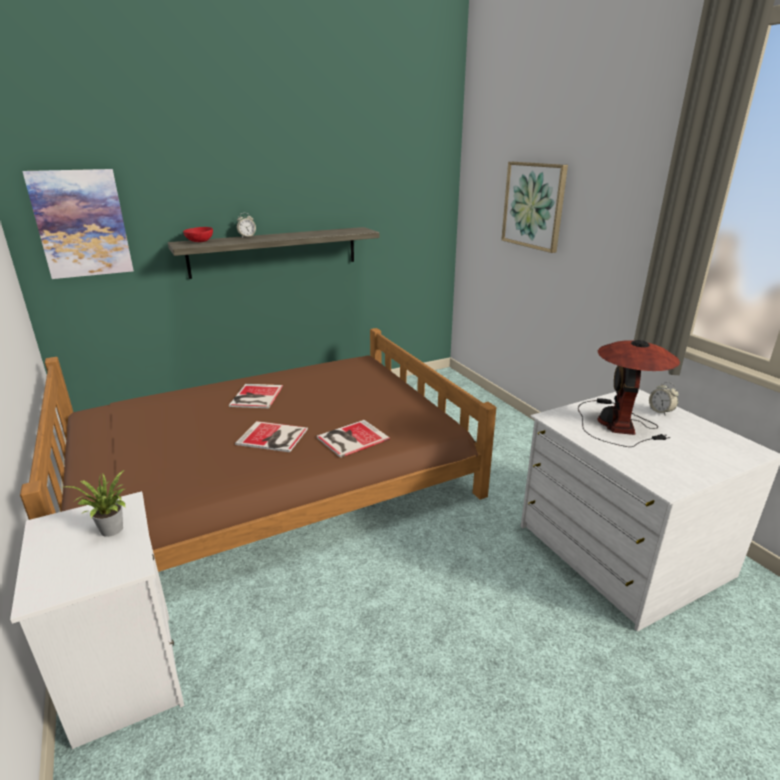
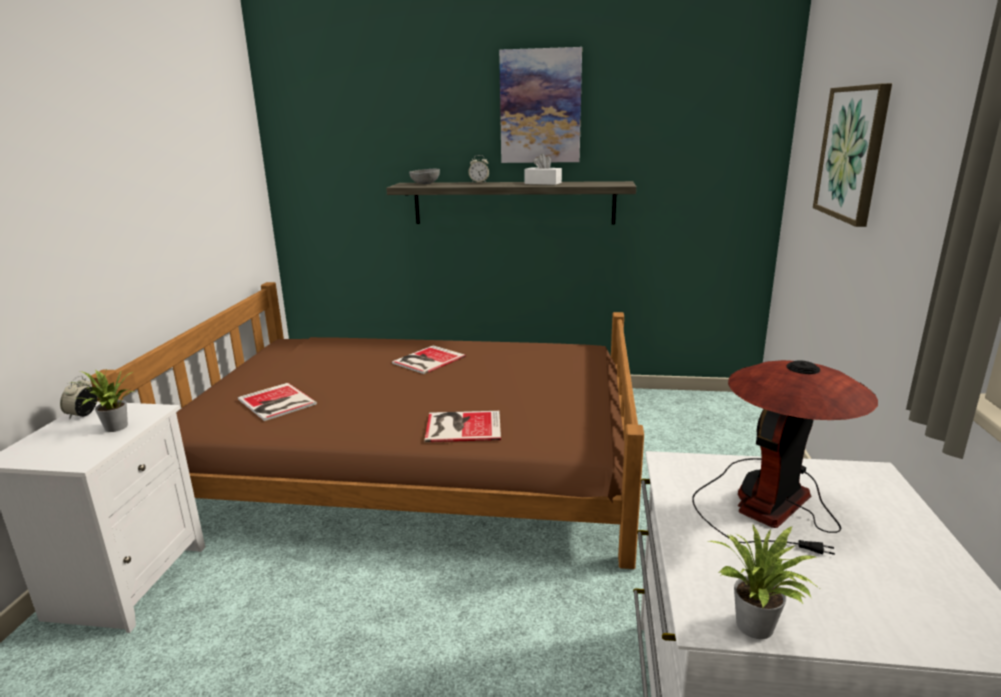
camera: 35 degrees right, 5 degrees down
(81, 224) = (324, 159): picture -> picture (540, 107)
(199, 241) = (425, 183): red bowl -> grey bowl
(273, 437) = (390, 403): book -> book (276, 403)
(303, 234) = (543, 183): none -> white tissue box
(660, 411) = (884, 512): alarm clock -> alarm clock (83, 414)
(686, 482) = (756, 629): none -> potted plant

